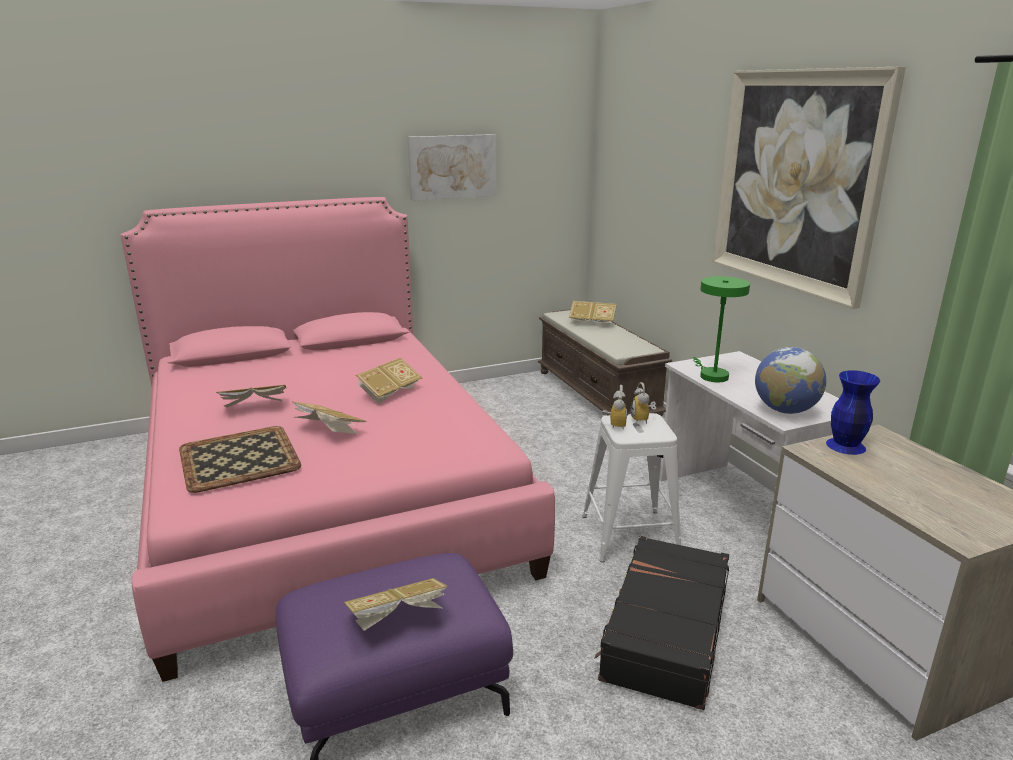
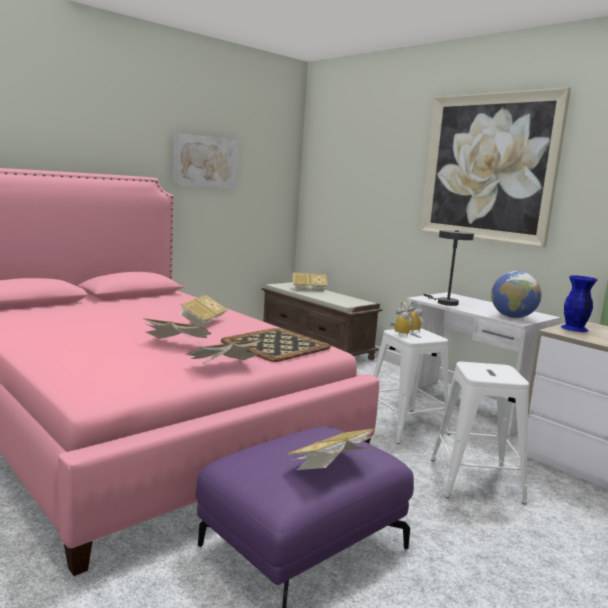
camera: 20 degrees left, 10 degrees down
(238, 459) = (114, 362): tray -> tray (275, 345)
(255, 408) = (91, 333): book -> book (225, 367)
(664, 632) = (475, 480): black suitcase -> white stool
(711, 375) = (444, 302): green table lamp -> grey table lamp

